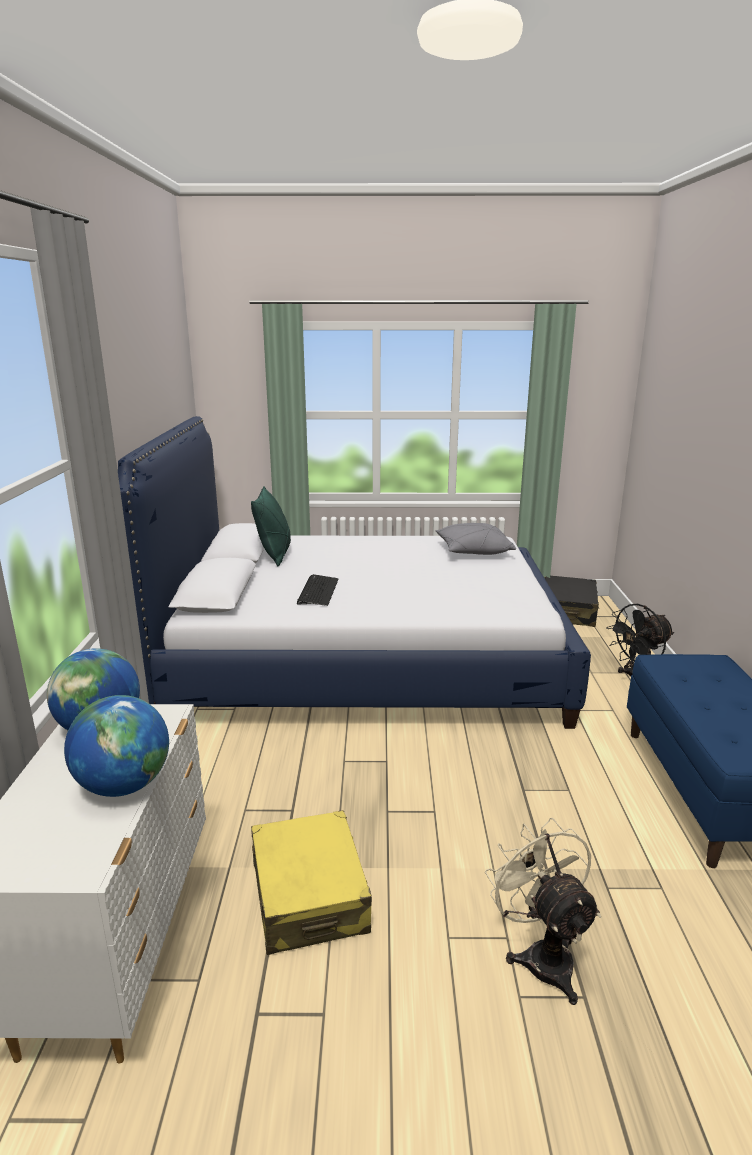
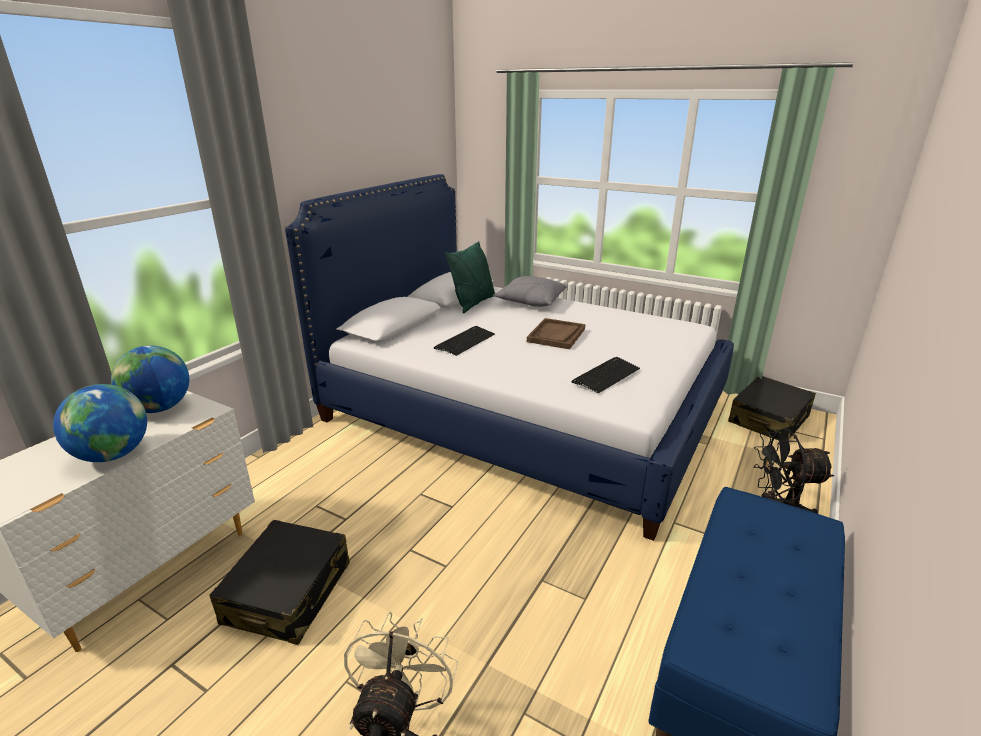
camera: 30 degrees right, 5 degrees up
(309, 896) = (288, 593): yellow suitcase -> black suitcase
(397, 568) = (556, 335): none -> brown tray
(473, 551) = (651, 334): grey pillow -> grey pillow (530, 302)
(483, 591) = (606, 375): none -> keyboard

